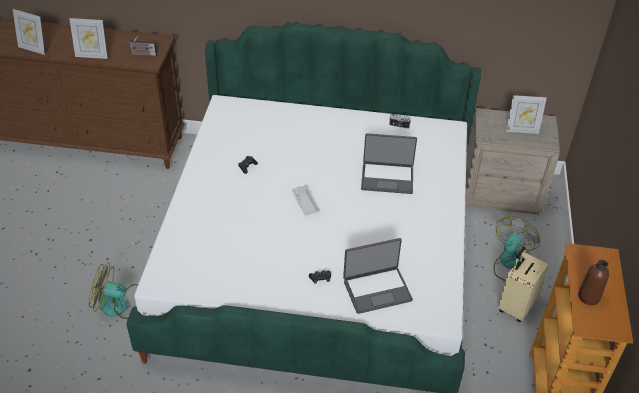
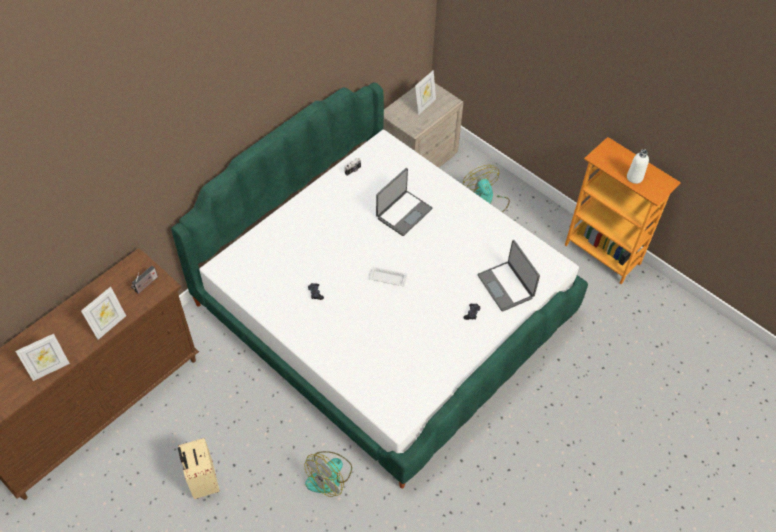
camera: 55 degrees left, 10 degrees up
(377, 289) = (506, 286): laptop -> laptop turned 135 degrees clockwise
(515, 306) = (522, 225): beige suitcase -> beige suitcase (202, 481)
(588, 296) = (634, 177): brown bottle -> white bottle

